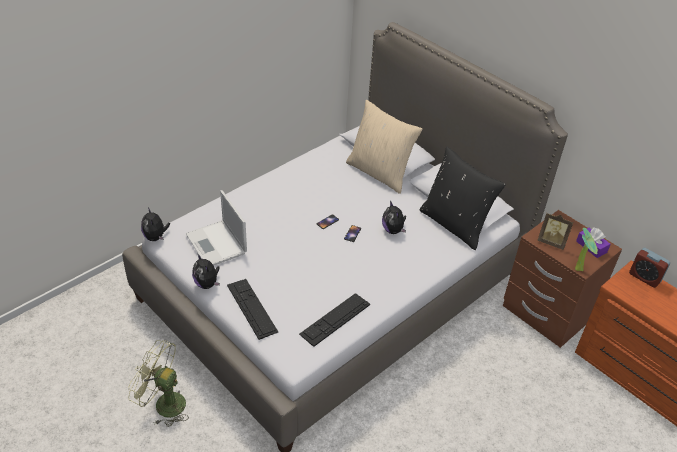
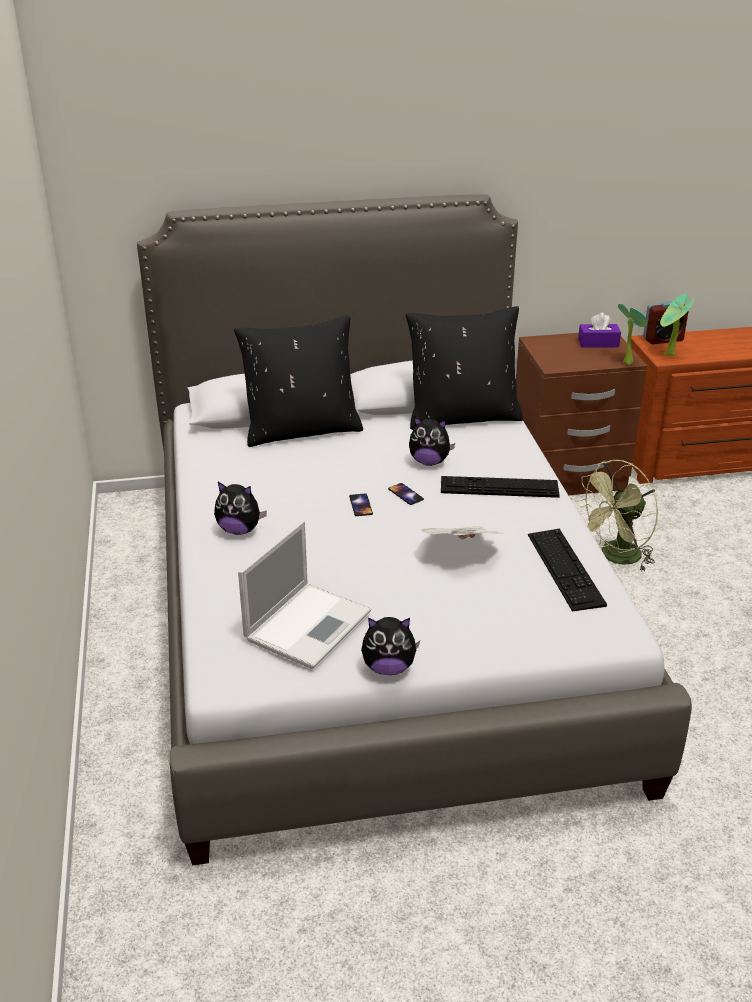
camera: 55 degrees left, 10 degrees down
(156, 237) = (212, 692): plush toy -> plush toy (239, 530)
(163, 404) = (472, 914): green fan -> green fan (615, 558)
(217, 244) = (309, 624): laptop -> laptop turned 60 degrees counterclockwise
(252, 308) = (484, 637): keyboard -> keyboard (499, 487)
(320, 273) = (462, 549): none -> newspaper
(379, 172) = (302, 430): beige pillow -> black pillow
(551, 242) = (571, 361): picture frame -> none
(623, 287) = (668, 355): none -> potted plant

